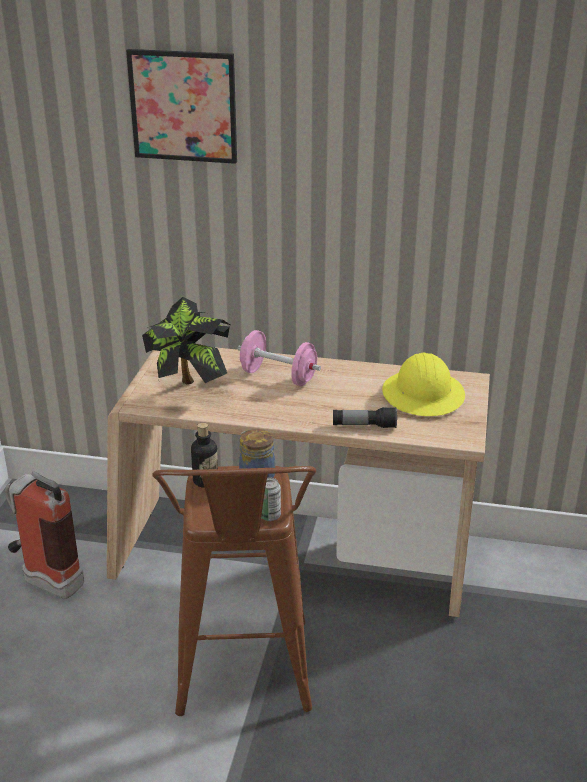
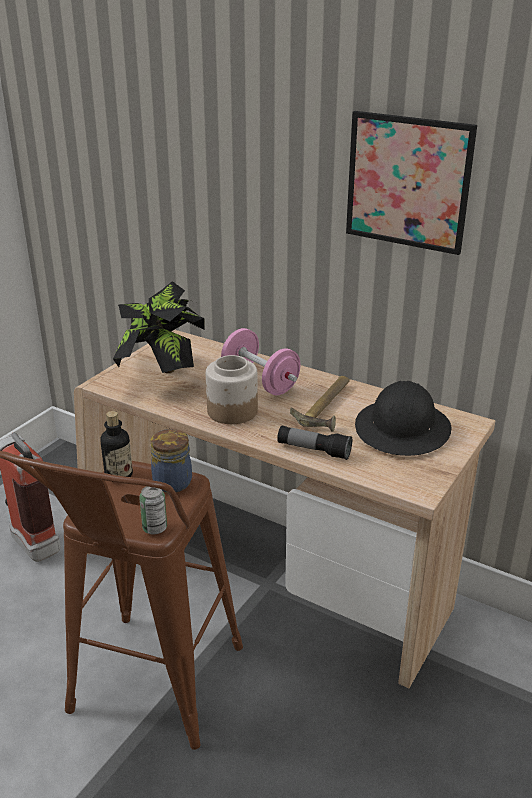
camera: 20 degrees right, 0 degrees up
(183, 106) = (196, 78): picture -> picture (408, 182)
(272, 407) = (232, 411): none -> jar
(352, 388) = (329, 407): none -> hammer
(423, 395) = (403, 429): yellow hard hat -> black hard hat

